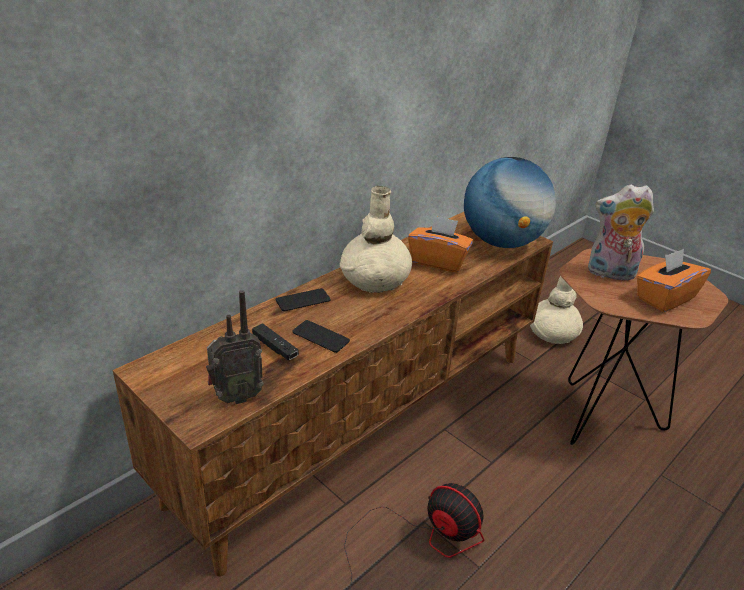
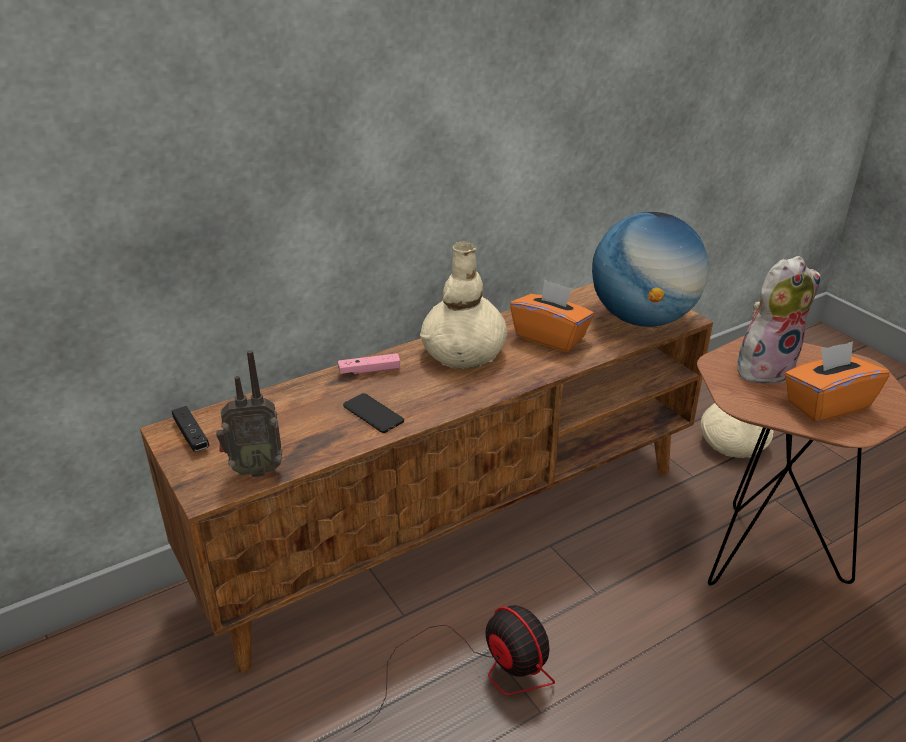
camera: 15 degrees right, 0 degrees up
(275, 348) = (317, 421): black game controller -> black game controller (191, 436)
(303, 300) = (369, 371): phone -> pink game controller
(609, 273) = (765, 368): plush toy -> plush toy turned 135 degrees clockwise

